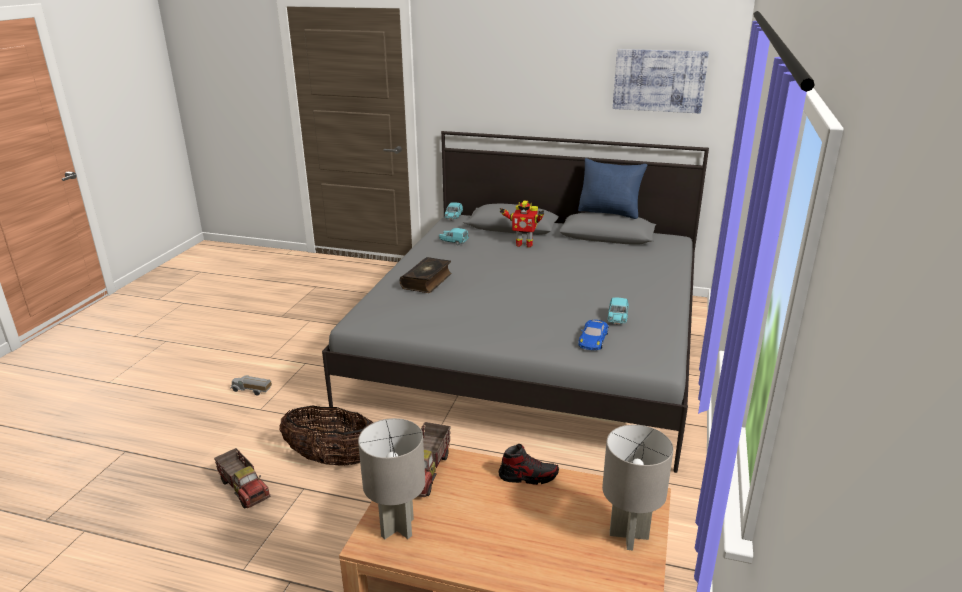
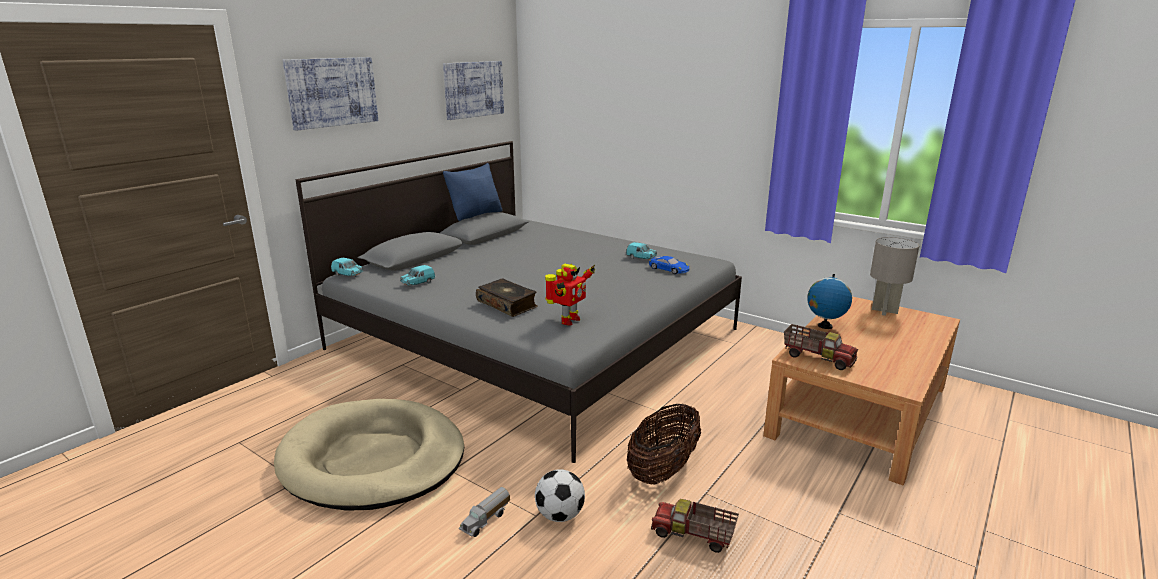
camera: 70 degrees left, 5 degrees down
(244, 488) = (693, 536): toy truck -> toy truck turned 135 degrees counterclockwise
(262, 419) = (560, 515): none -> football
(310, 332) = (373, 459): none -> beige dog bed
(396, 528) = (887, 376): grey table lamp -> none
(486, 66) = (332, 92): none -> picture
(523, 244) = (464, 260): toy robot -> toy robot (568, 321)
(528, 476) = (824, 326): shoe -> globe

